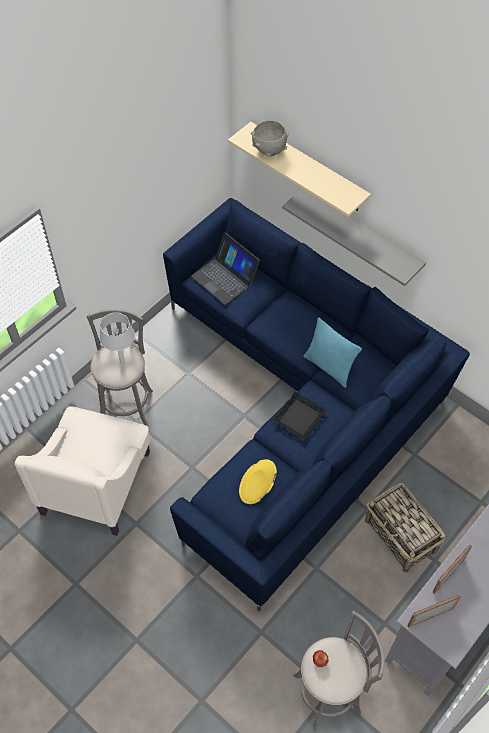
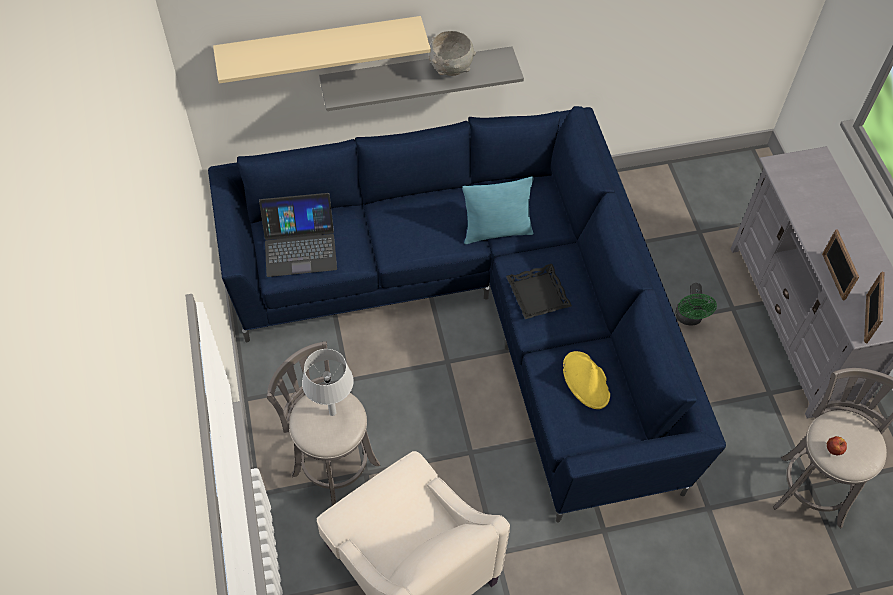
camera: 55 degrees left, 0 degrees up
(269, 151) = (274, 56): grey bowl -> grey bowl (451, 69)
(400, 537) = (689, 318): basket -> green fan

